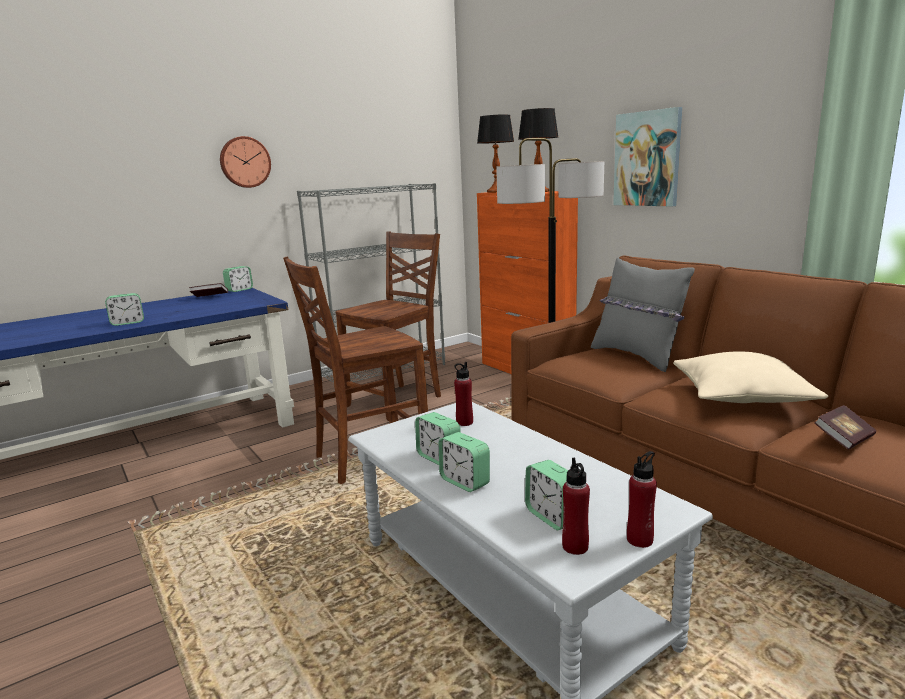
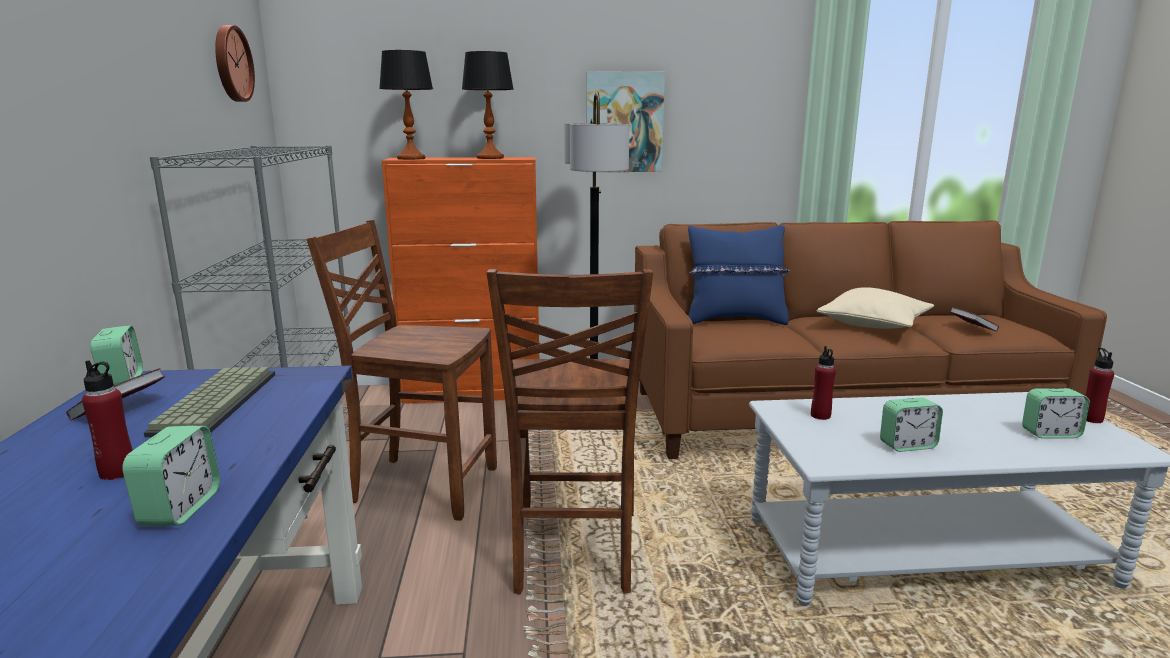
camera: 60 degrees left, 0 degrees up
(225, 301) = (214, 402): none -> keyboard
(245, 162) = (60, 90): wall clock -> wall clock (231, 64)
(396, 401) = (422, 485): brown chair -> brown chair turned 60 degrees counterclockwise
(465, 482) = (971, 447): alarm clock -> none
(575, 547) = (1102, 439): red bottle -> red bottle (118, 472)
(637, 356) = (735, 320): grey pillow -> blue pillow

